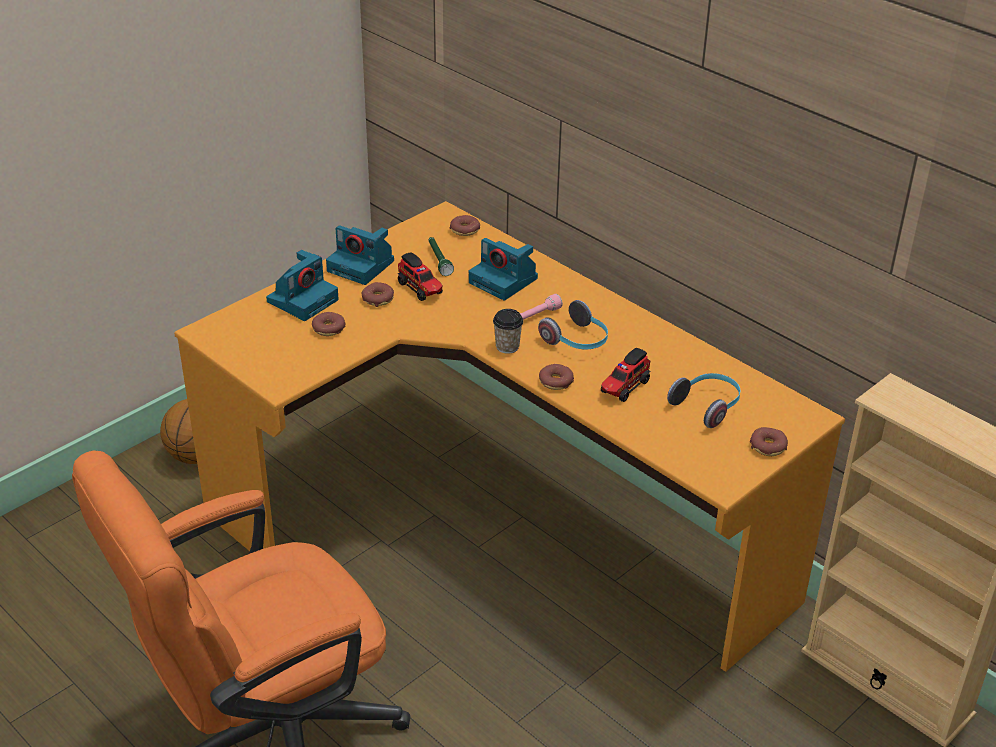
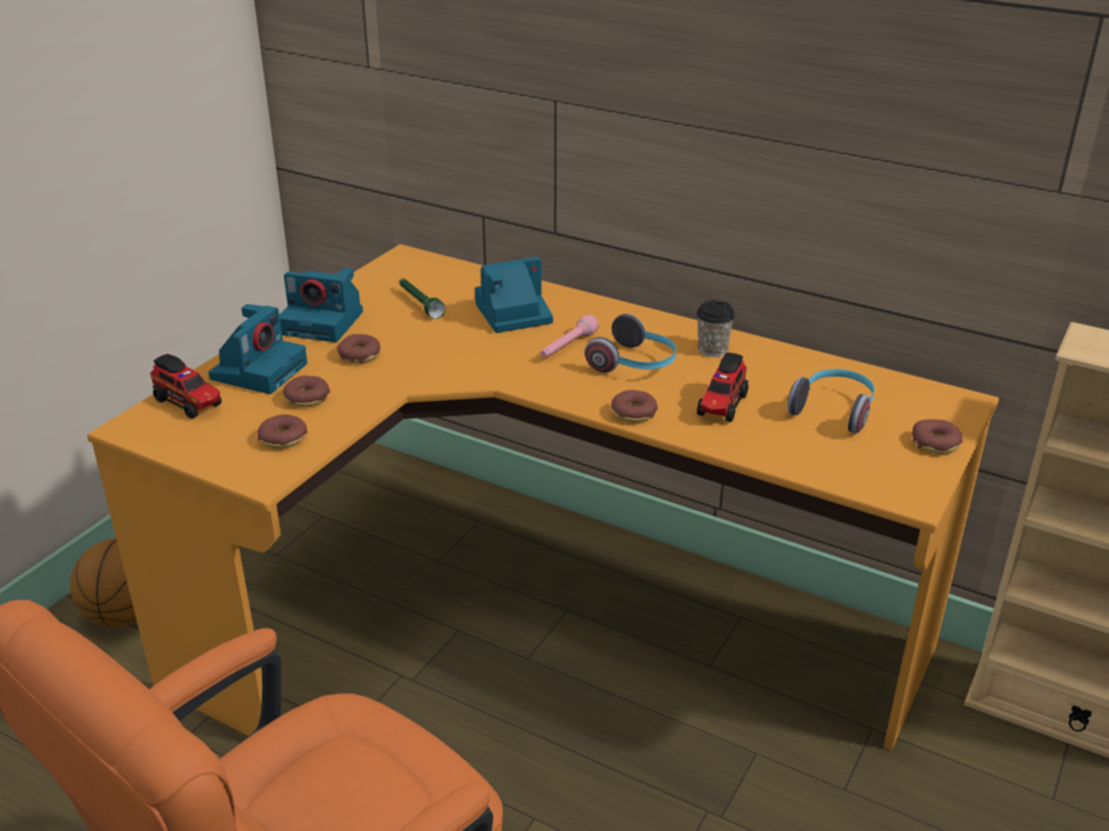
camera: 15 degrees left, 5 degrees down
(420, 289) = (410, 337): toy truck -> toy truck (189, 403)
(465, 230) = (437, 269): donut -> donut (283, 438)
(504, 281) = (512, 314): camera -> camera turned 135 degrees clockwise
(507, 347) = (551, 383): cup -> cup (712, 350)

